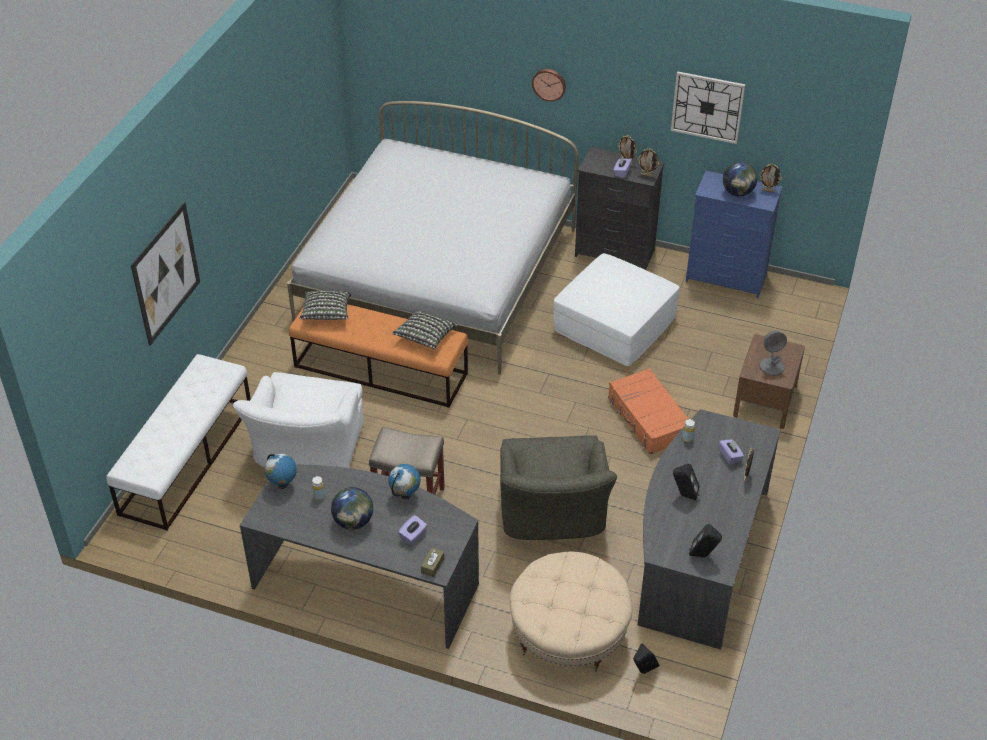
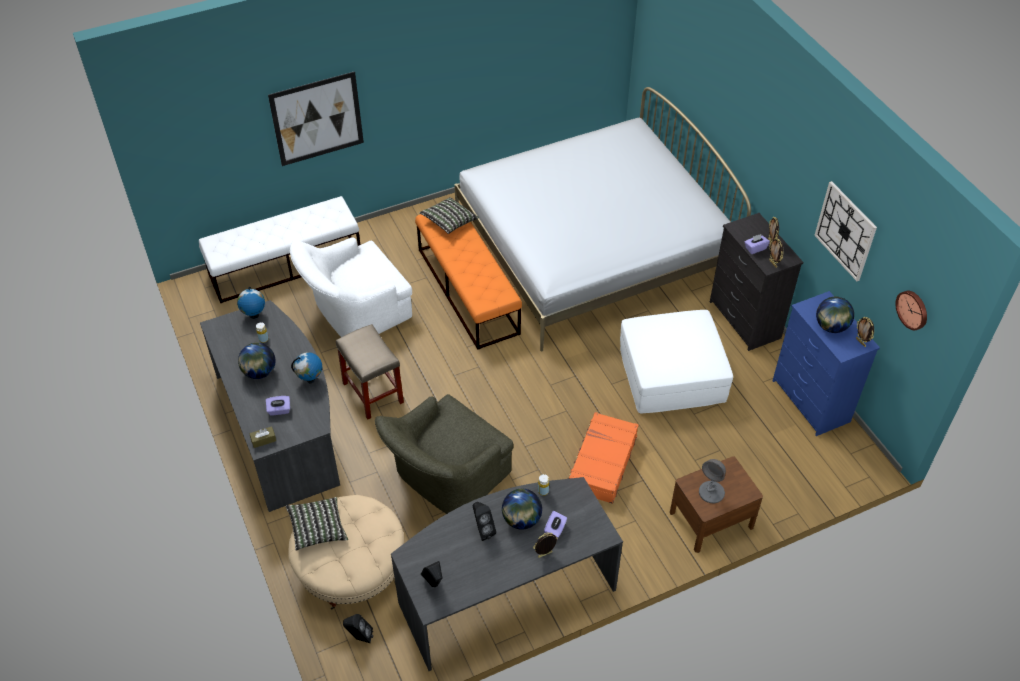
camera: 45 degrees right, 5 degrees up
(425, 337) = (489, 283): pillow -> pillow (318, 529)
(549, 84) = (747, 136): wall clock -> wall clock (913, 309)
(699, 468) = (521, 520): none -> globe

